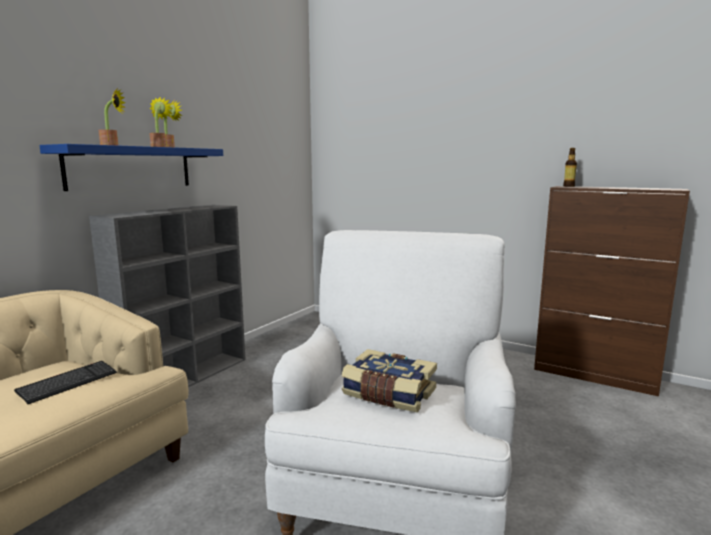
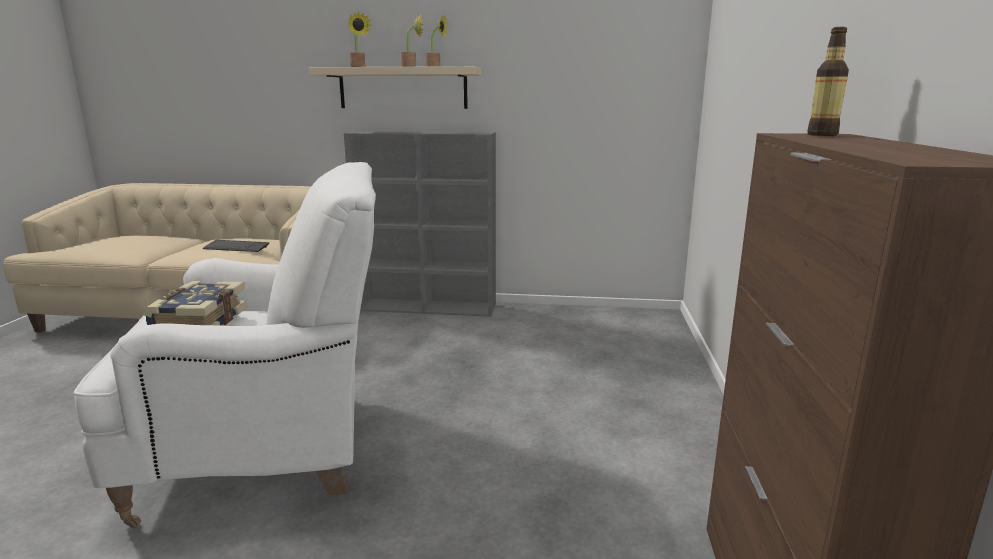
camera: 65 degrees right, 5 degrees up
(131, 168) = (403, 88): blue shelf -> beige shelf

